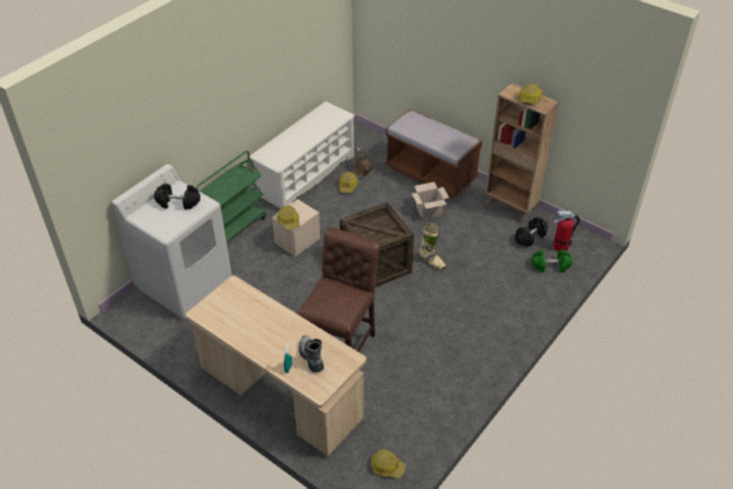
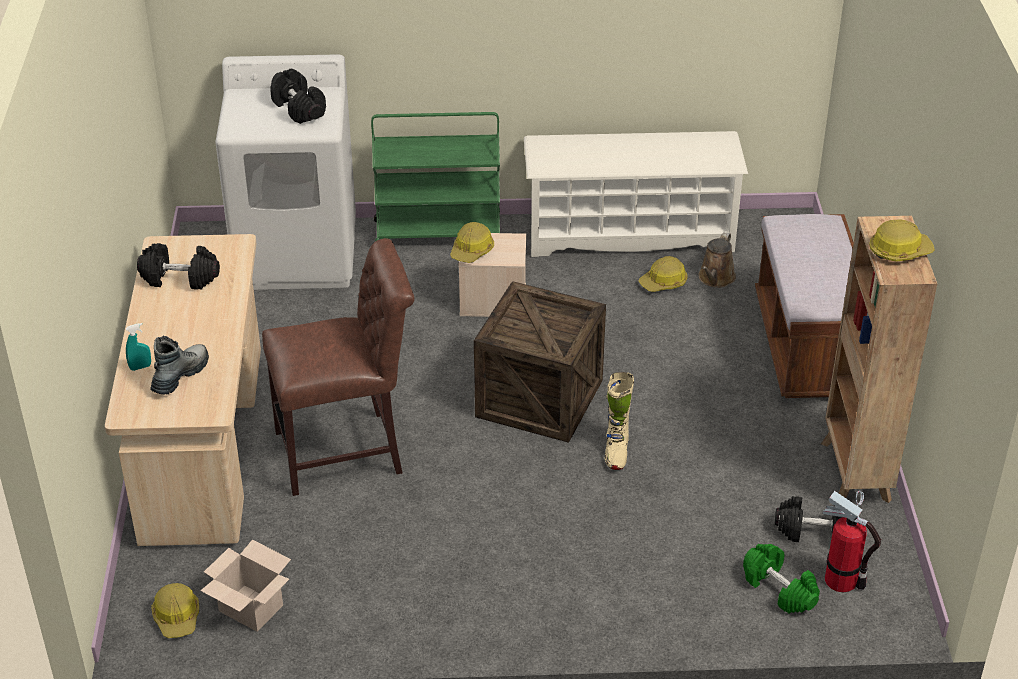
camera: 50 degrees right, 5 degrees down
(235, 318) = (180, 278): none -> black dumbbell
(428, 211) = (720, 389): cardboard box -> cardboard box (249, 608)

